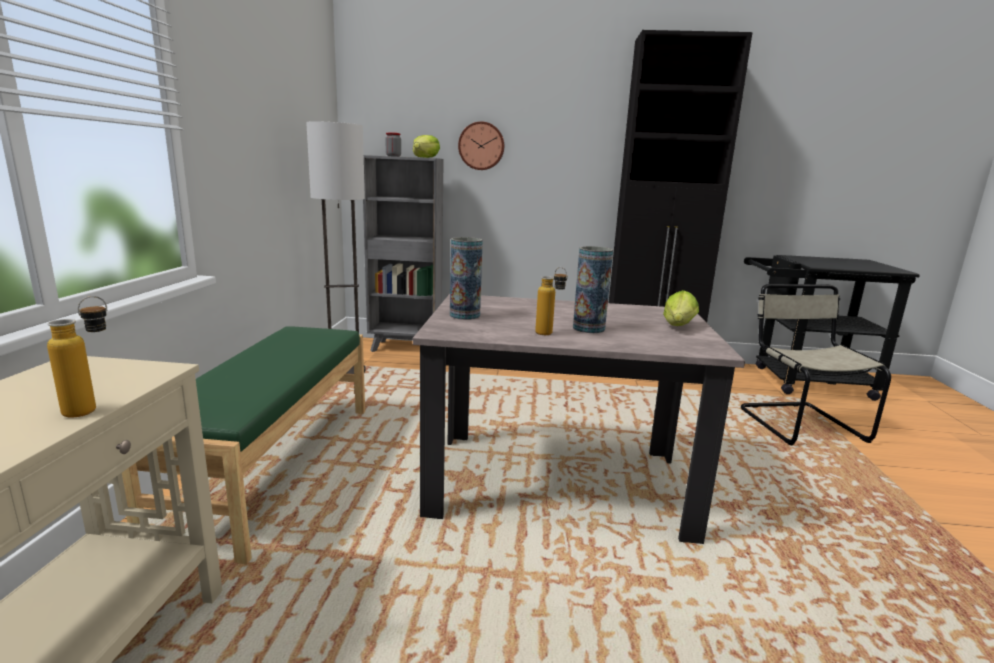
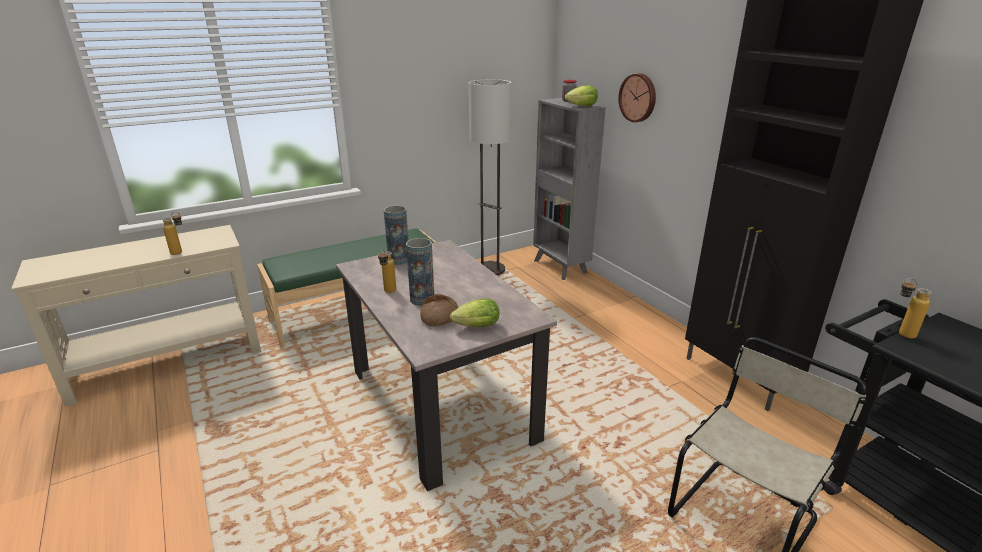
camera: 55 degrees right, 10 degrees up
(639, 331) = (439, 316): none -> bread
(801, 262) = (899, 334): none -> bottle

